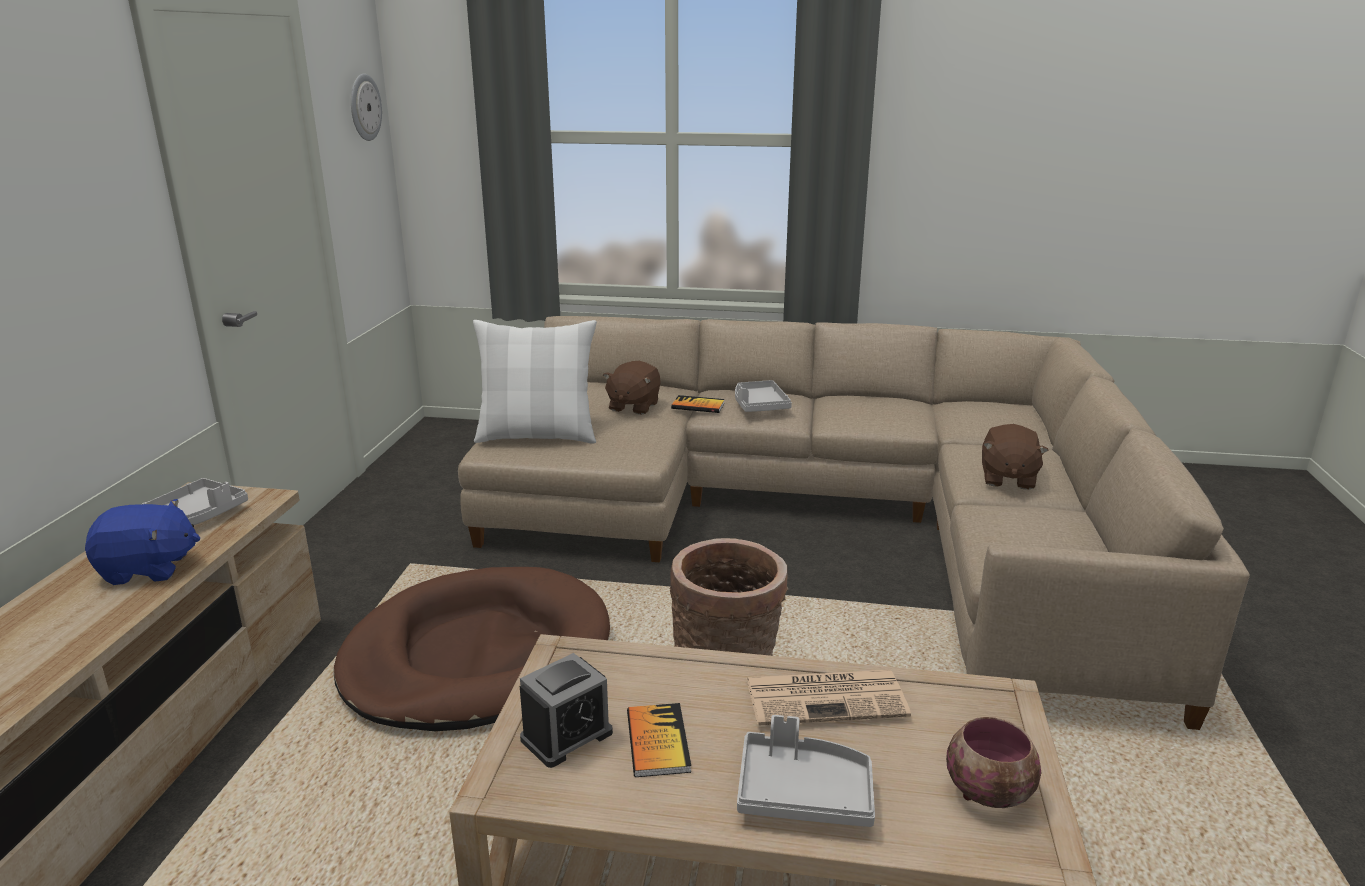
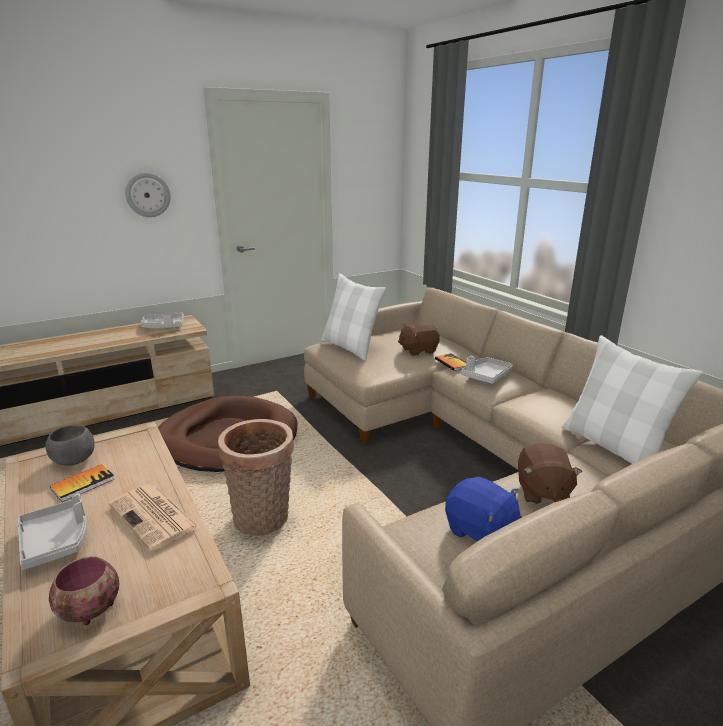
camera: 50 degrees right, 0 degrees up
(149, 569) = (119, 337): blue plush toy -> blue plush toy (480, 531)
(364, 107) = (379, 154): wall clock -> wall clock (148, 195)
(566, 736) = (74, 460): alarm clock -> grey bowl
(969, 422) = (614, 447): none -> white pillow
(1007, 478) = (542, 492): brown plush toy -> brown plush toy turned 60 degrees counterclockwise

